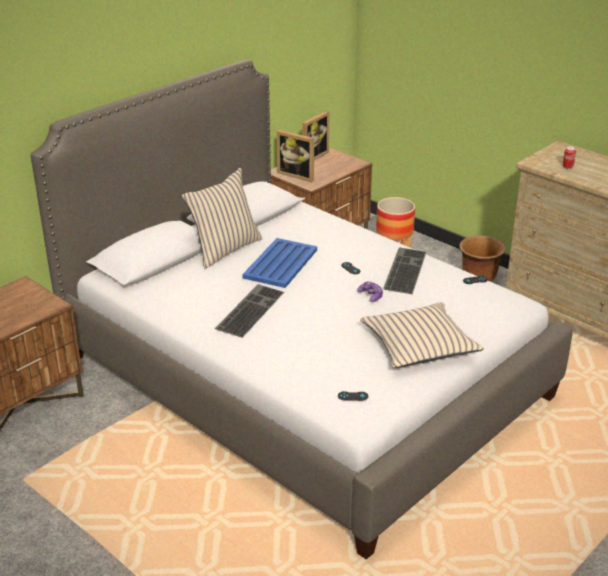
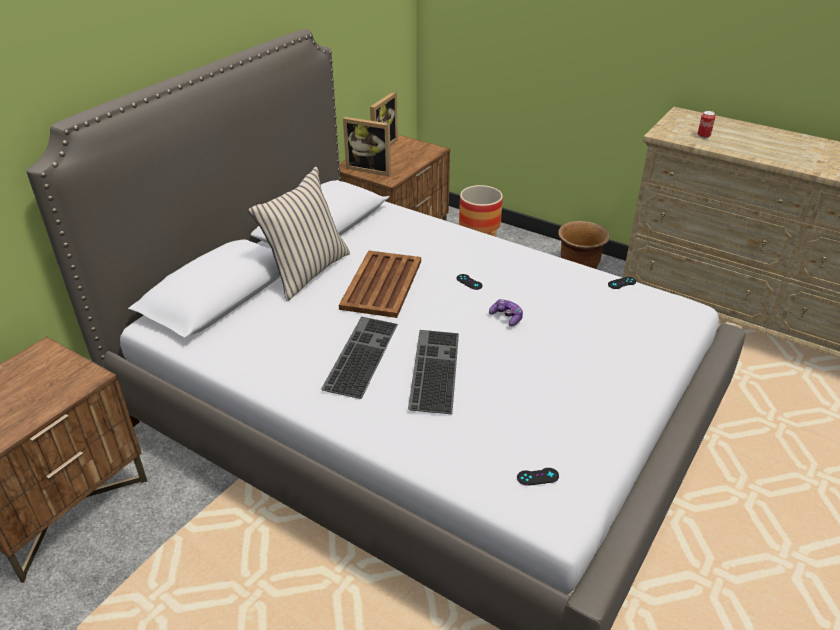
camera: 10 degrees left, 5 degrees up
(280, 264) = (381, 285): blue tray -> brown tray
(403, 270) = (533, 277): keyboard -> keyboard (432, 369)
(419, 345) = (592, 383): beige pillow -> none

